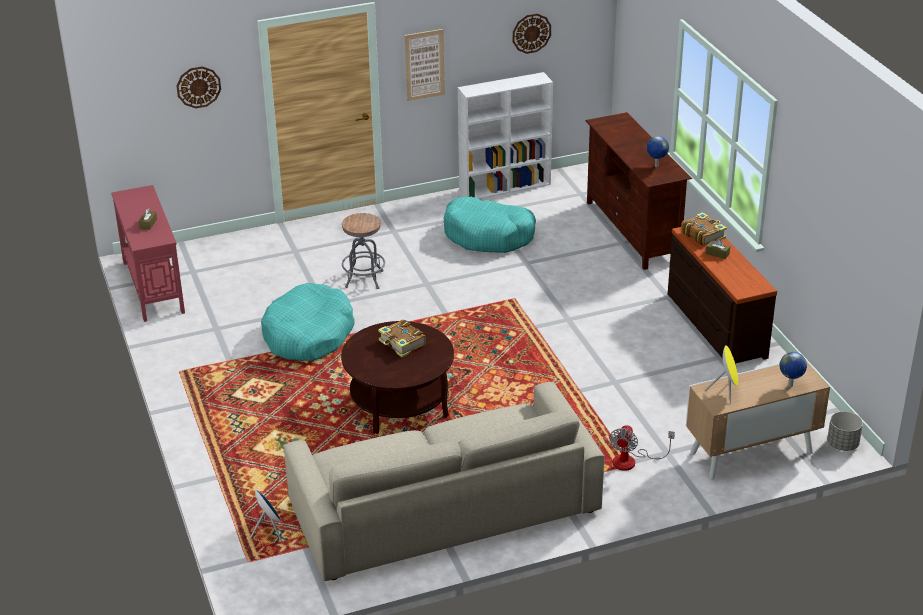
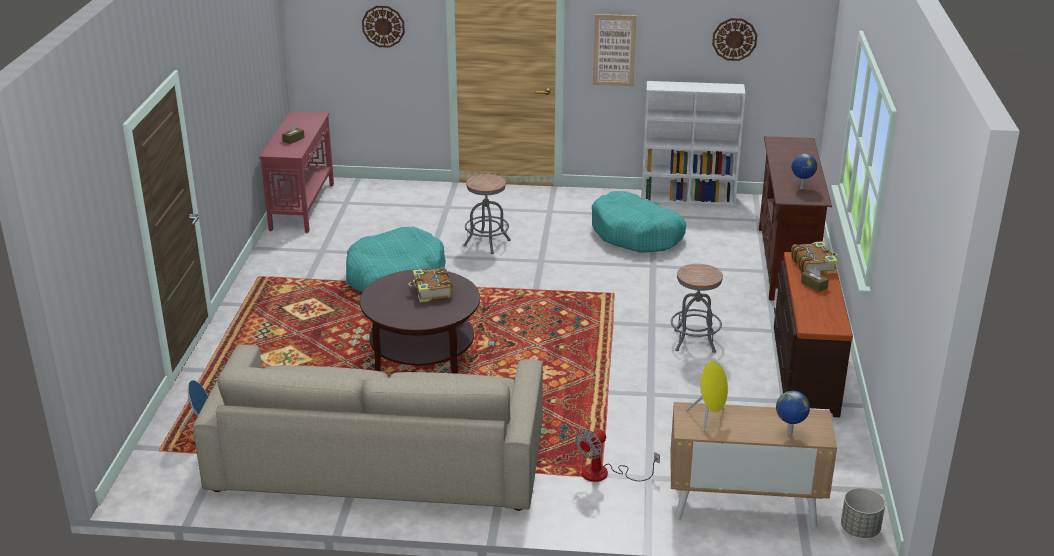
camera: 25 degrees right, 5 degrees down
(613, 324) = (694, 341): none -> grey stool

